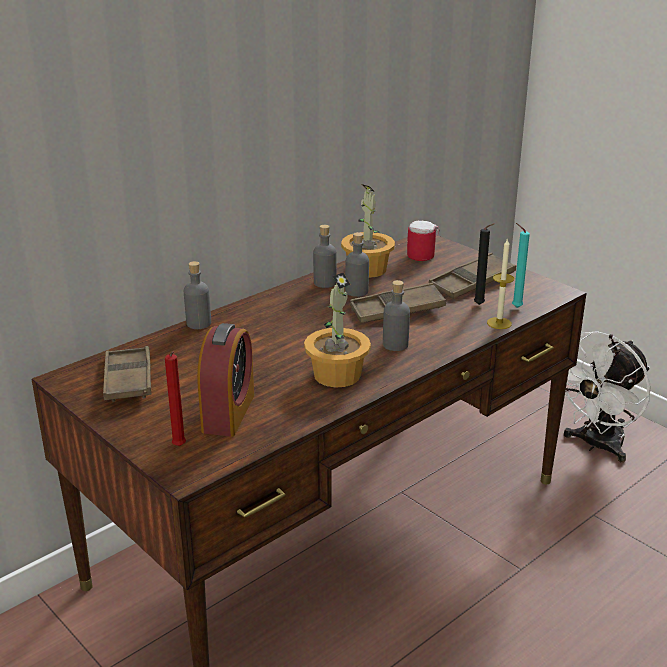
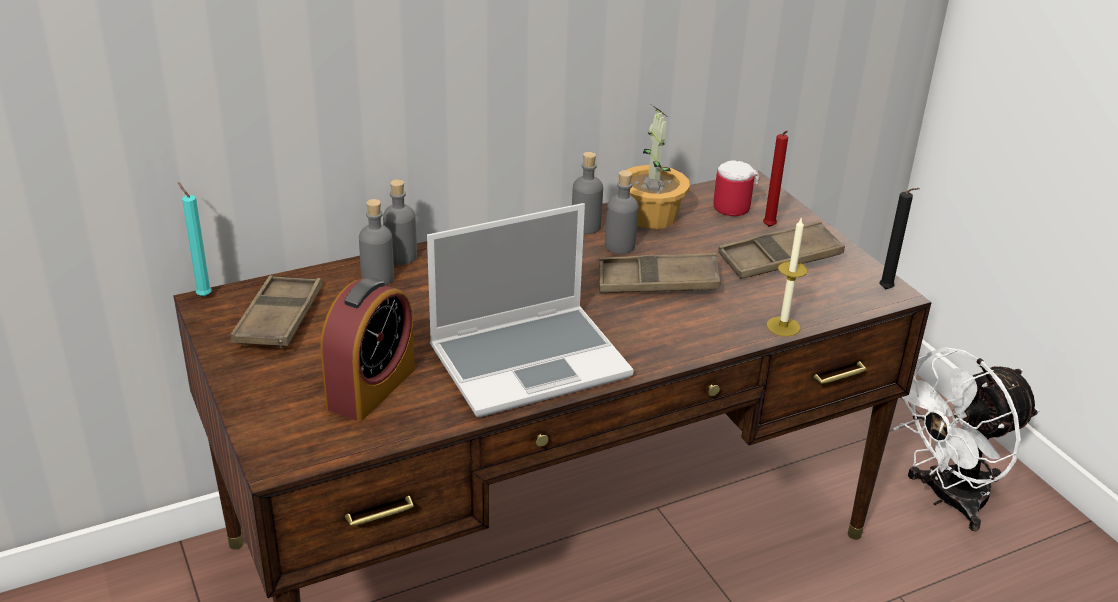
camera: 15 degrees right, 5 degrees up
(179, 447) = (290, 423): red candle -> red candle (769, 228)
(336, 374) = (530, 361): potted plant -> laptop
(395, 345) = (628, 332): grey bottle -> grey bottle (377, 278)
(480, 305) = (772, 295): black candle -> black candle (887, 290)
(515, 307) = (818, 306): turquoise candle -> turquoise candle (203, 295)

